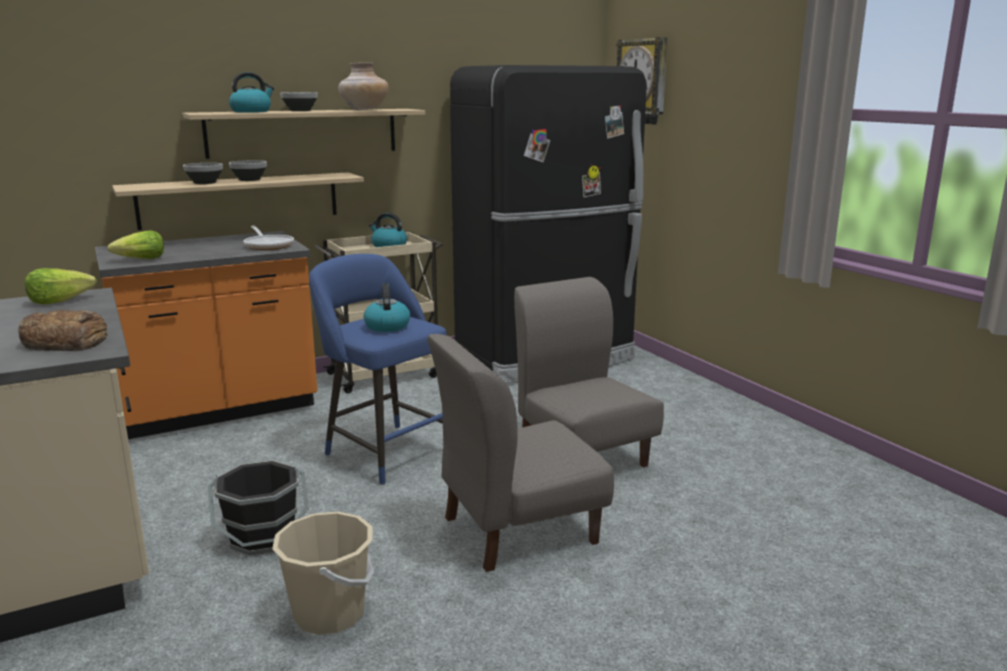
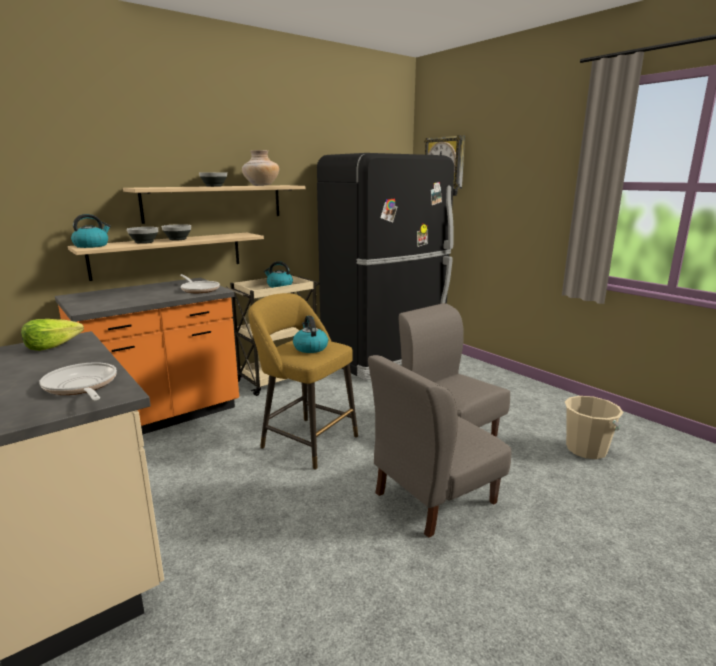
camera: 10 degrees left, 0 degrees up
(66, 341) = (81, 387): bread -> frying pan
(141, 260) = (102, 305): lettuce -> none
(251, 111) = (178, 187): kettle -> kettle (92, 246)
(263, 537) = (240, 527): black bucket -> none
(330, 614) = (324, 593): beige bucket -> beige bucket (586, 450)
(385, 451) = (305, 441): blue stool -> yellow stool

